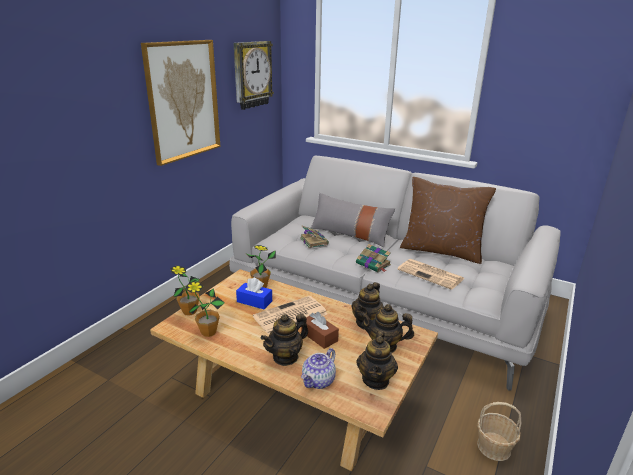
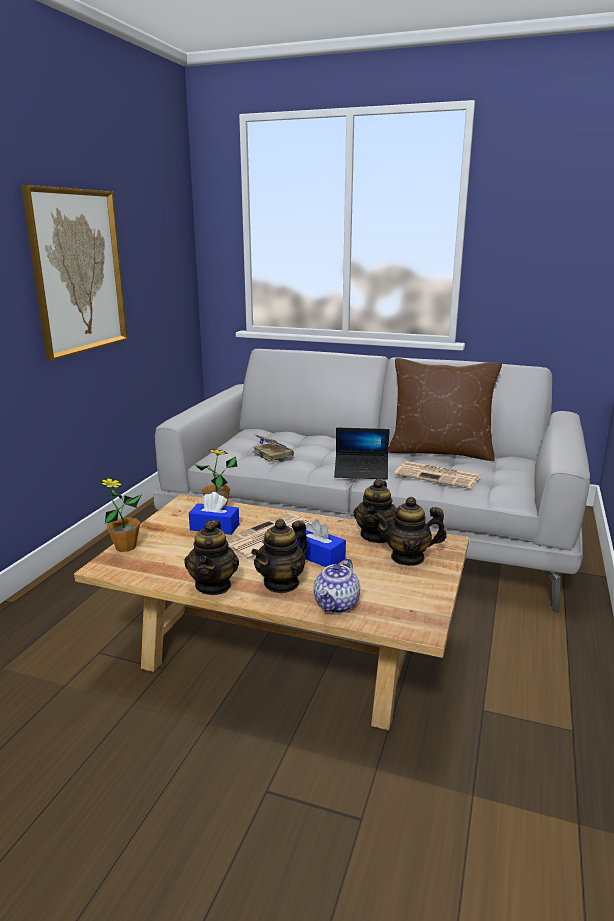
camera: 10 degrees left, 5 degrees down
(208, 332) = (162, 568): potted plant -> none
(251, 74) = (161, 245): wall clock -> none
(319, 336) = (318, 556): brown tissue box -> blue tissue box
(350, 234) = (317, 444): grey pillow -> none
(373, 264) = (361, 472): book -> laptop
(376, 380) = (411, 594): teapot -> teapot (213, 585)
(494, 447) = (560, 676): basket -> none

